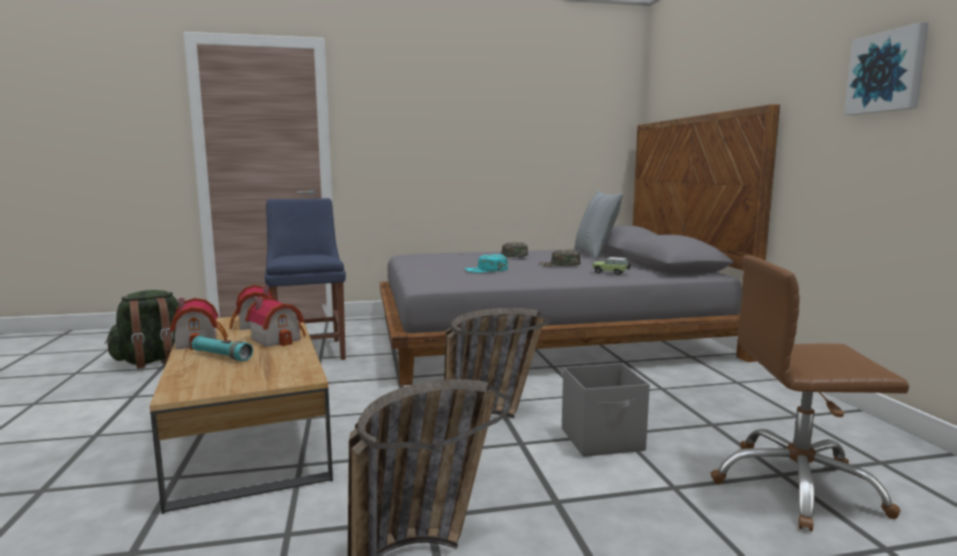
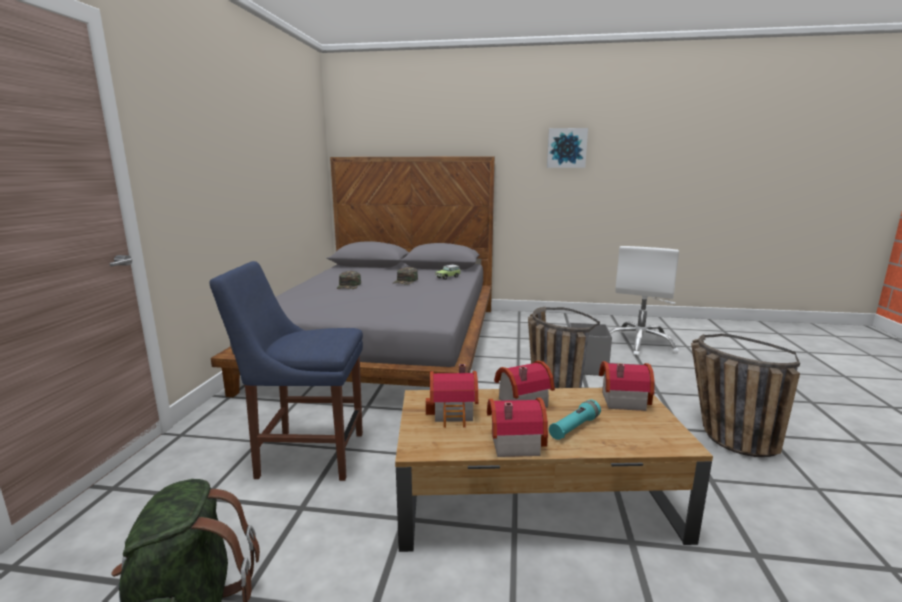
camera: 70 degrees left, 5 degrees up
(286, 370) = (621, 399): none -> toy house
(486, 270) = (397, 299): turquoise cap -> none
(595, 254) = (364, 269): pillow -> none
(796, 486) = (639, 344): brown office chair -> white office chair

